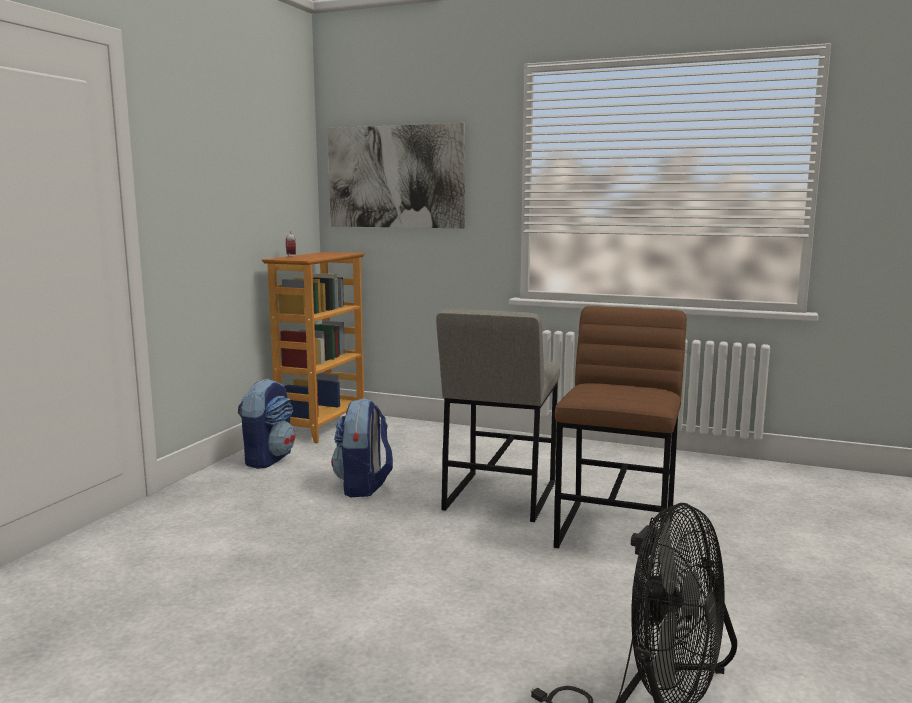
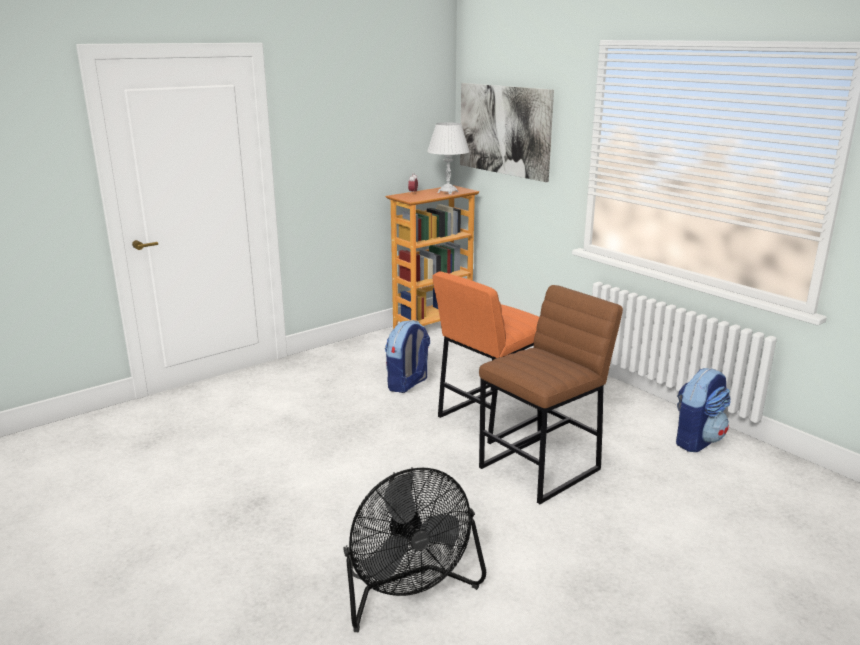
camera: 30 degrees right, 10 degrees up
(268, 459) = (371, 346): backpack -> backpack (697, 440)
(331, 254) = (448, 192): none -> white table lamp
(499, 497) = (489, 417): grey chair -> orange chair

